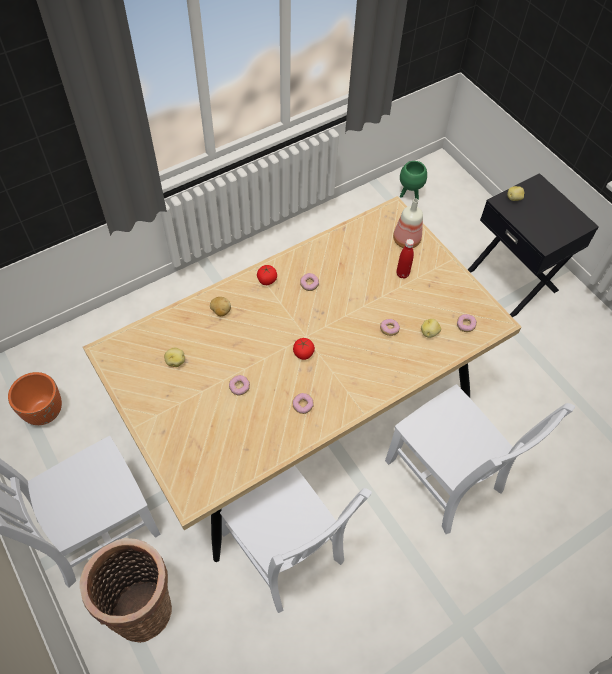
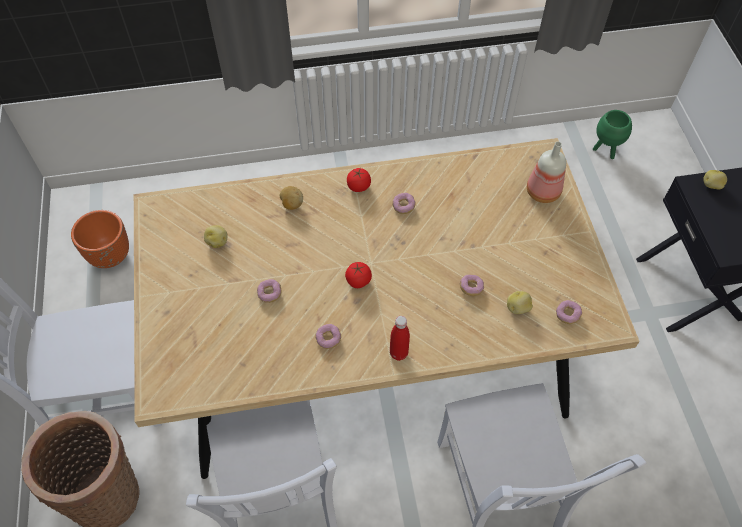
camera: 25 degrees right, 0 degrees up
(402, 274) = (519, 229): red bottle -> red bottle (398, 353)

